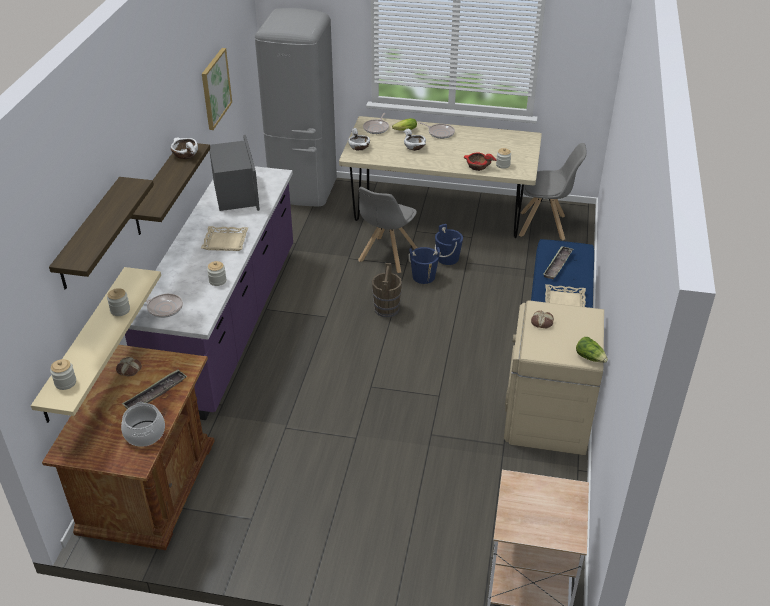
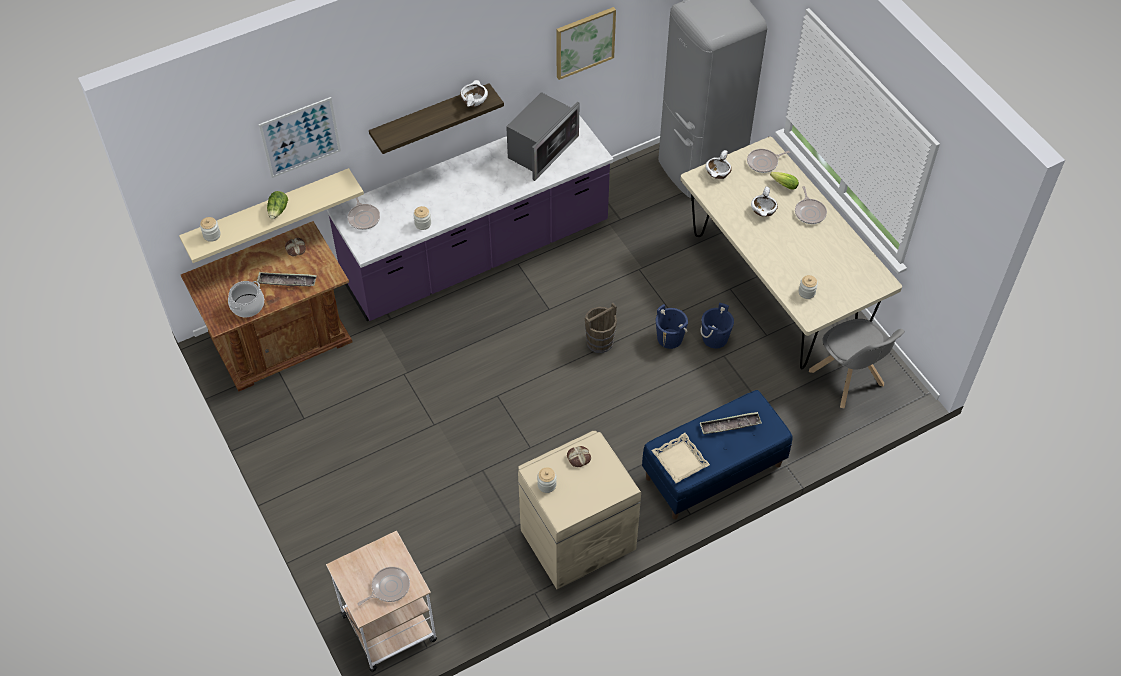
camera: 50 degrees right, 15 degrees up
(90, 234) = (300, 137): shelf -> picture
(120, 310) = (302, 204): jar -> jar (547, 485)
(225, 242) = (472, 192): beige tray -> none
(387, 256) = (670, 293): grey chair -> none
(477, 167) = (782, 276): red bowl -> none
(560, 507) = (388, 587): none -> frying pan
(590, 357) = (563, 516): lettuce -> lettuce (278, 210)

